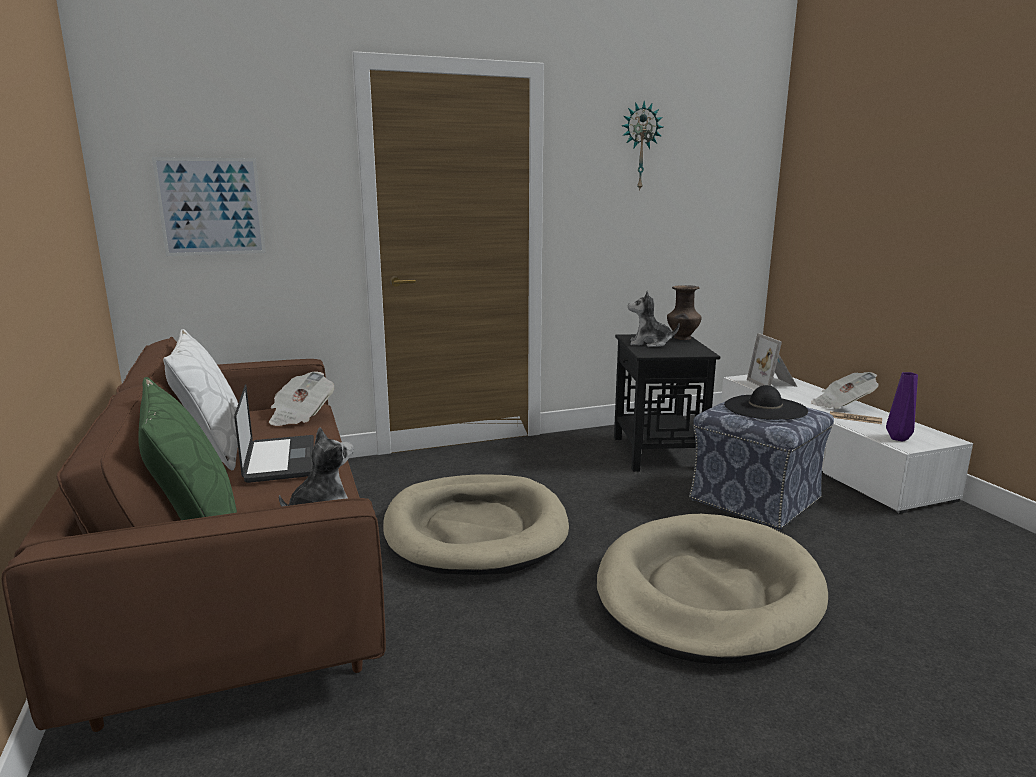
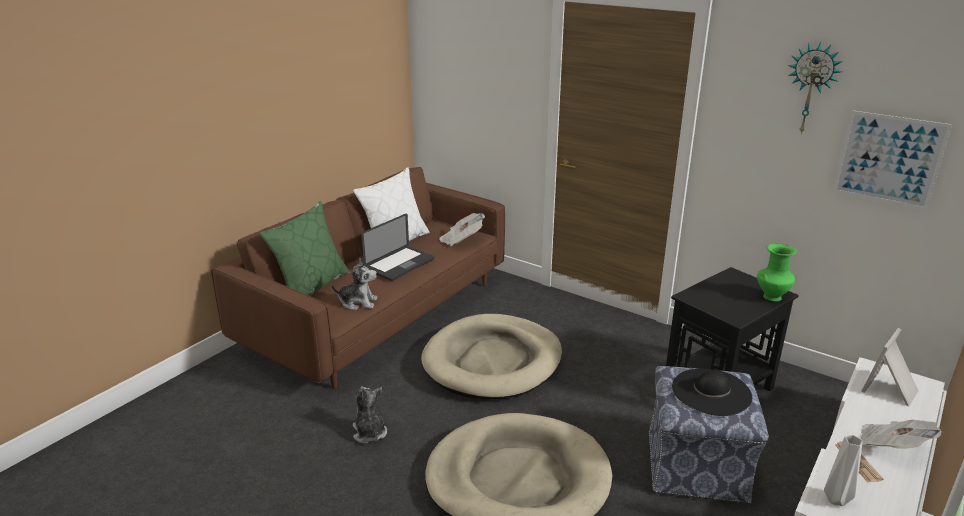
camera: 55 degrees right, 10 degrees up
(211, 207) = (463, 87): picture -> picture (889, 159)
(649, 343) = (724, 288): plush toy -> plush toy (369, 433)
(682, 338) = (771, 297): brown vase -> green vase
(897, 438) = (835, 498): purple vase -> grey vase

